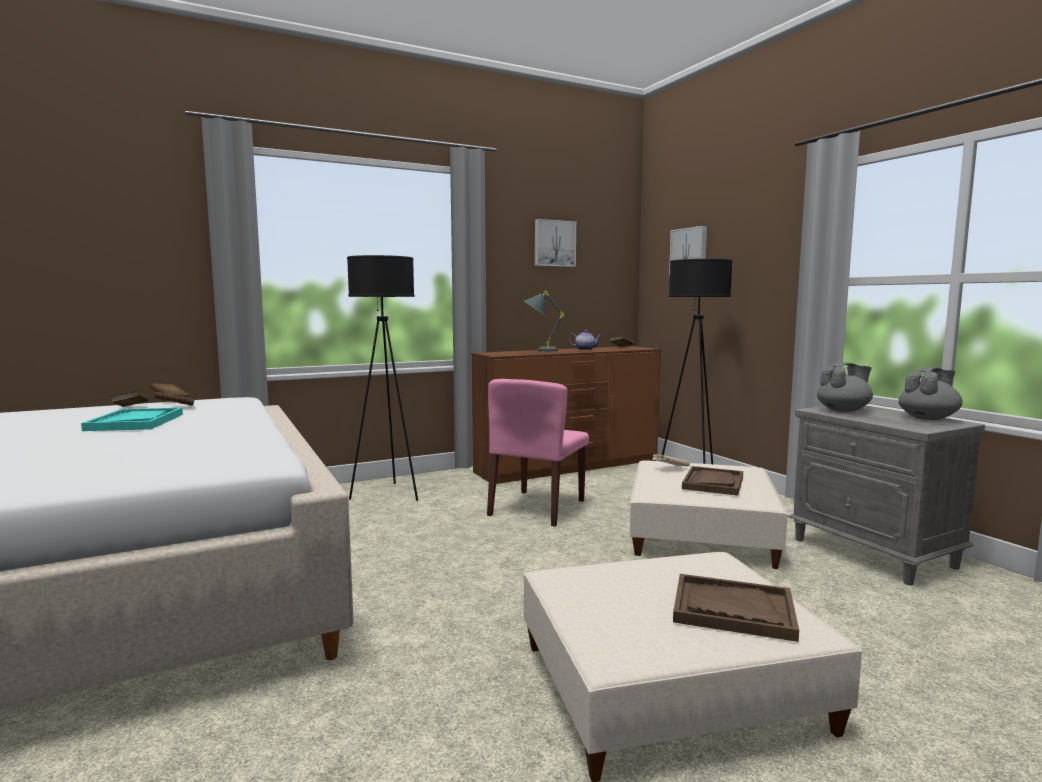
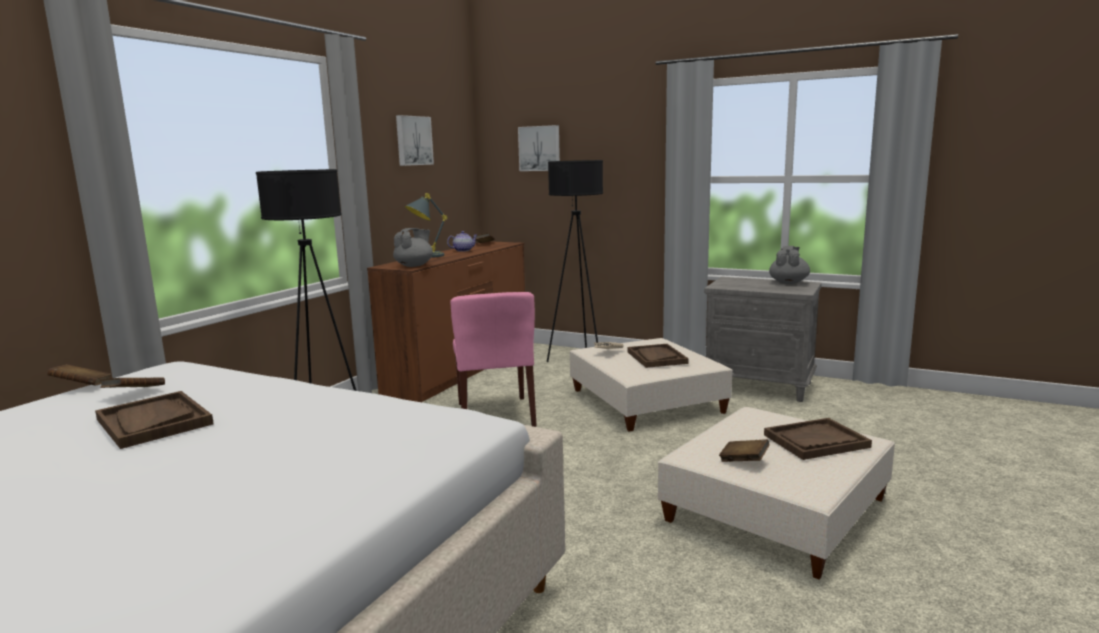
camera: 35 degrees left, 5 degrees up
(130, 408) = (63, 408): brown book -> brown book (743, 461)
(135, 422) = (154, 422): turquoise tray -> brown tray
(843, 410) = (733, 284): grey teapot -> grey teapot (414, 265)

